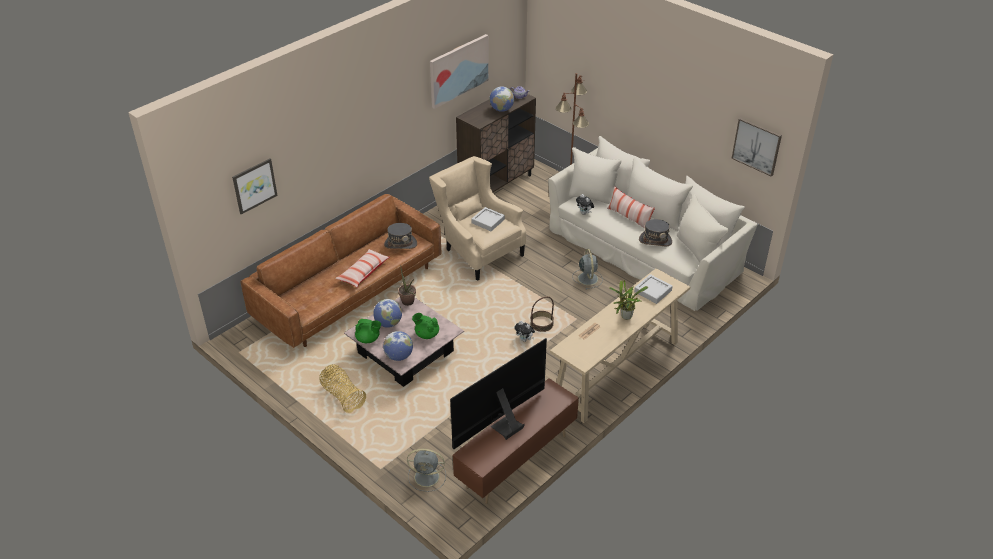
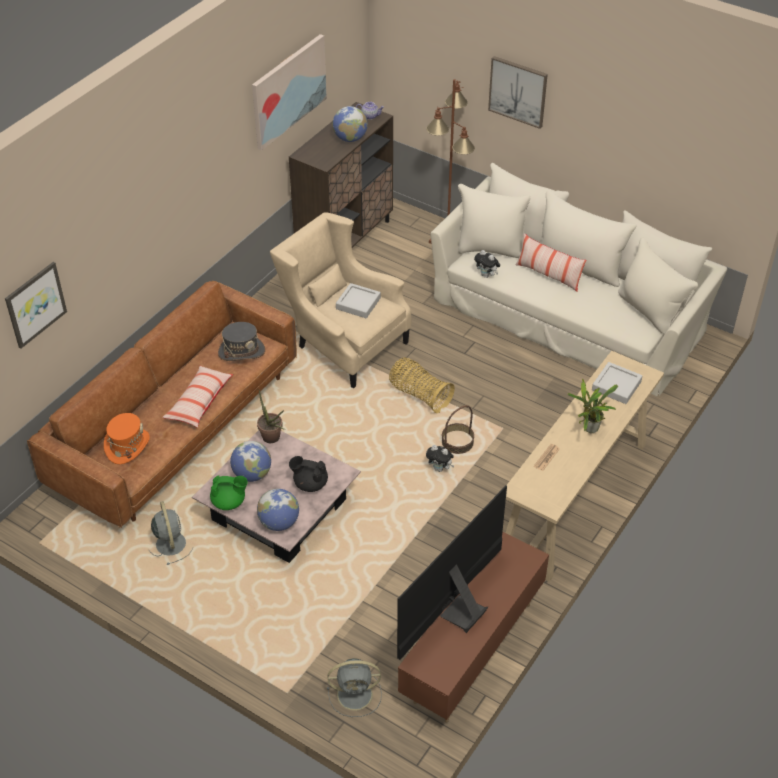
camera: 10 degrees left, 5 degrees up
(308, 294) = (127, 446): none -> orange hat
(342, 396) = (206, 589): basket -> basket (419, 395)
(426, 334) = (310, 484): green teapot -> black teapot
(587, 278) = (503, 365): grey fan -> grey fan (170, 543)
(655, 240) = (592, 305): grey hat -> none
(756, 146) = (724, 165): picture -> picture (518, 91)

